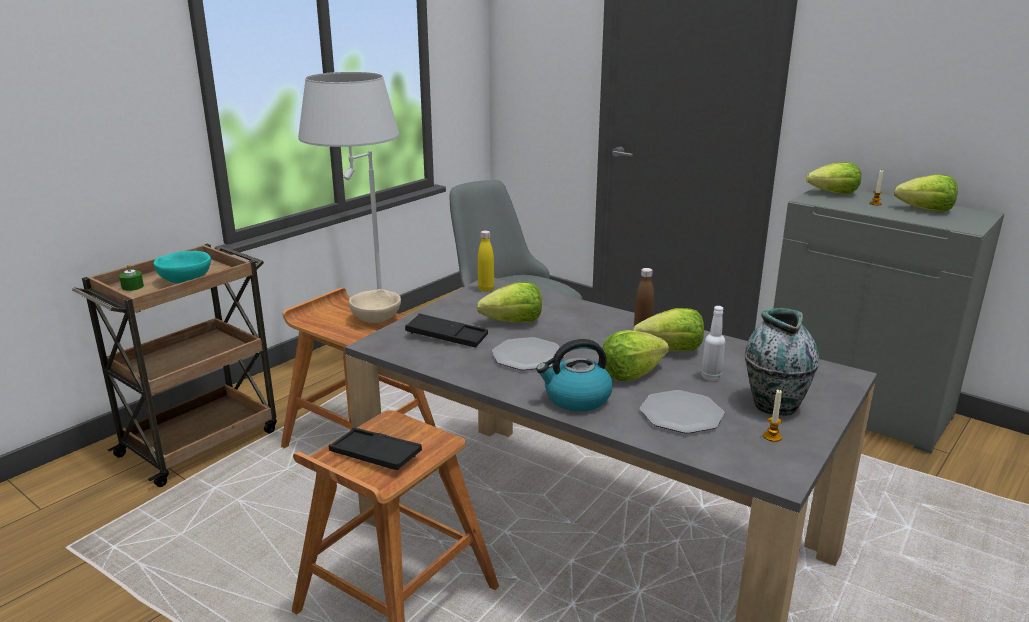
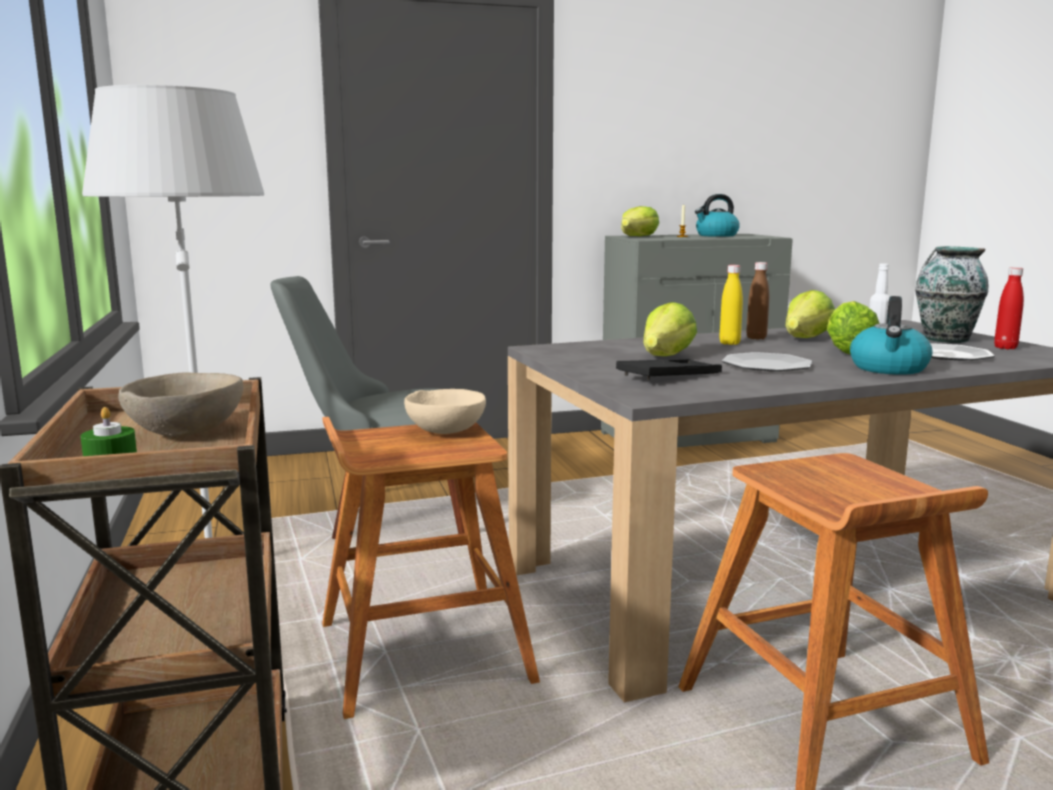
camera: 55 degrees left, 10 degrees down
(186, 280) = (187, 431): turquoise bowl -> beige bowl
(375, 455) = (853, 490): black tray -> none
(486, 289) = (551, 351): yellow bottle -> yellow bottle (729, 343)
(772, 437) = (1005, 348): candle -> red bottle
(926, 210) = (716, 235): lettuce -> kettle

